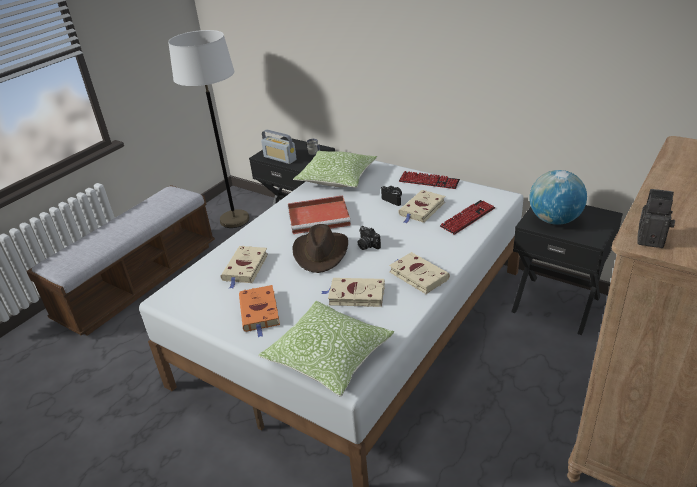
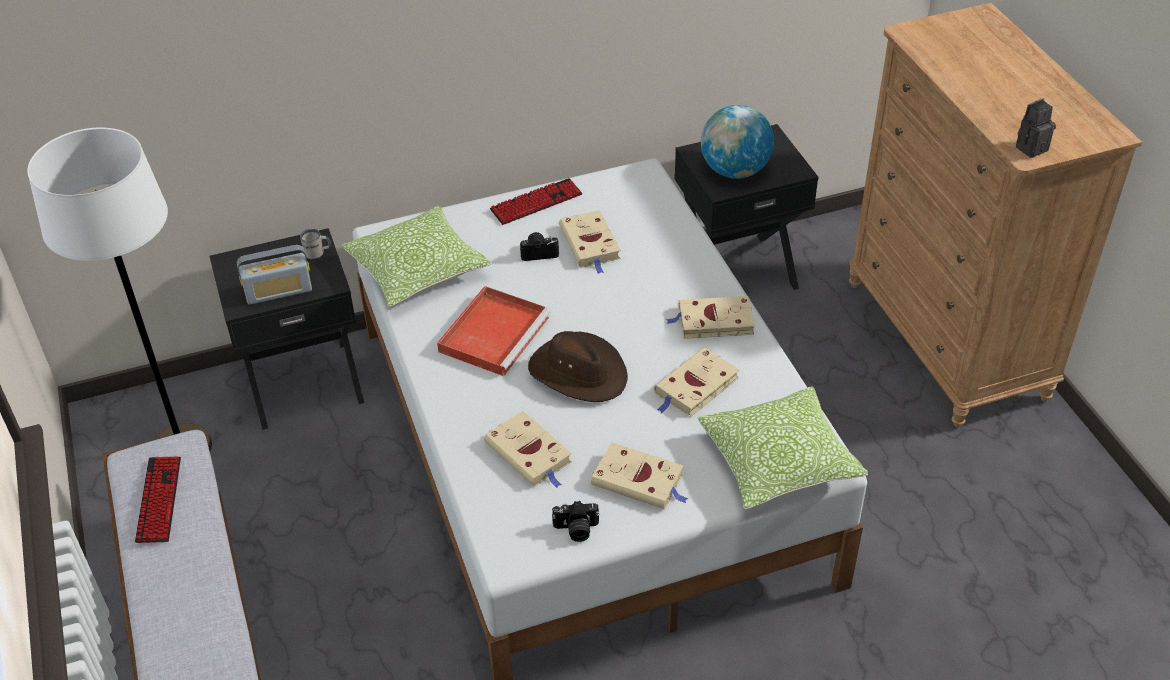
camera: 55 degrees left, 10 degrees up
(260, 312) = (640, 481): orange book -> beige book
(367, 245) = (610, 327): camera -> camera (576, 530)
(467, 218) = (653, 223): keyboard -> keyboard (159, 500)

